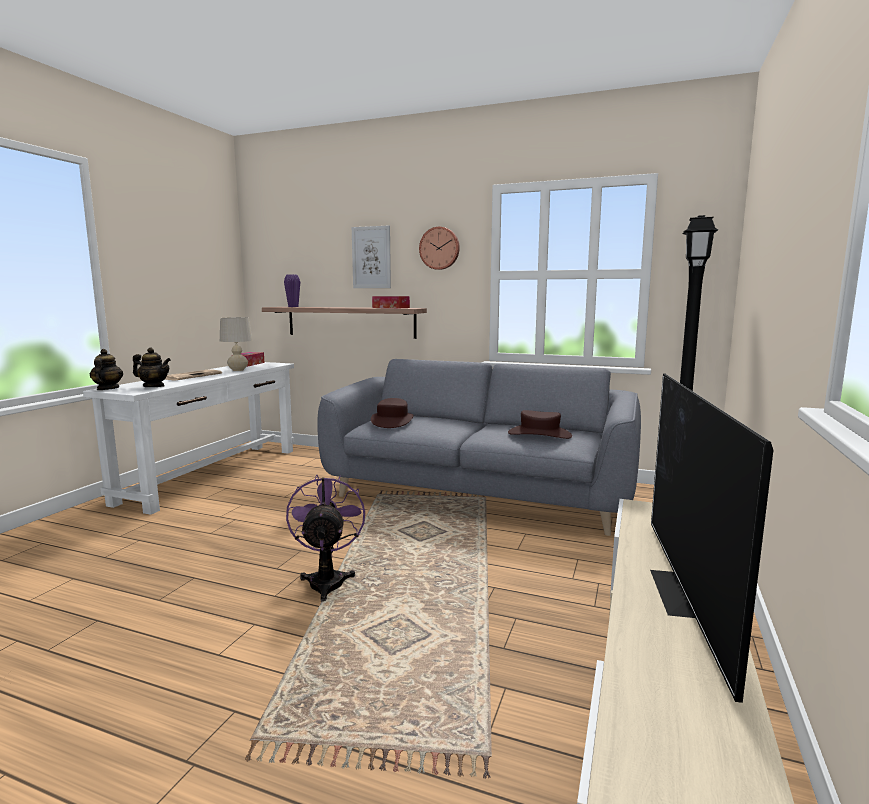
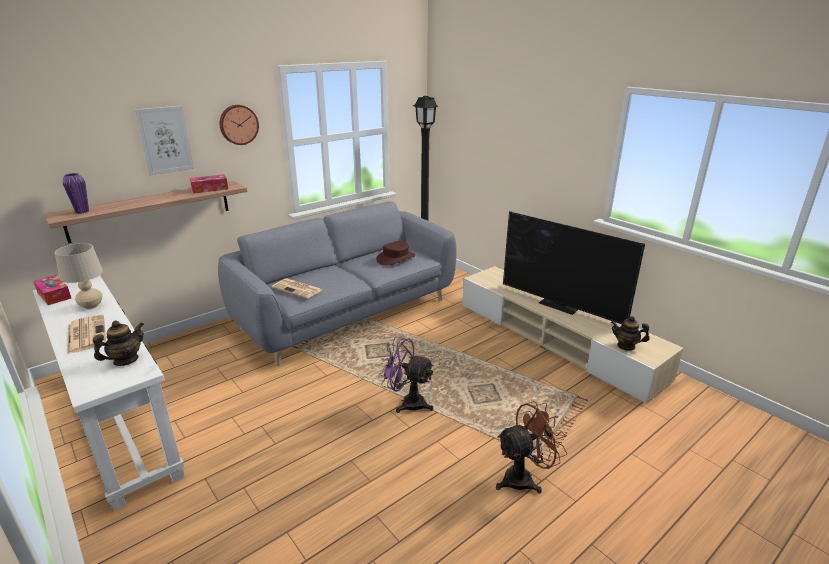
camera: 60 degrees left, 15 degrees up
(107, 389) = (91, 389): teapot -> teapot (626, 346)
(189, 736) = (524, 478): none -> brown fan
(392, 421) = (298, 289): brown hat -> newspaper

